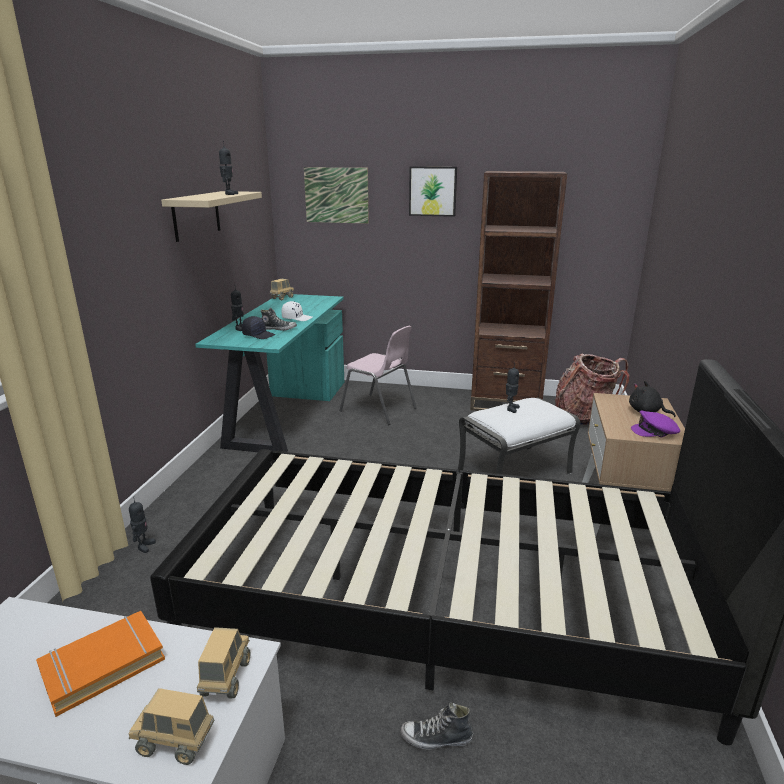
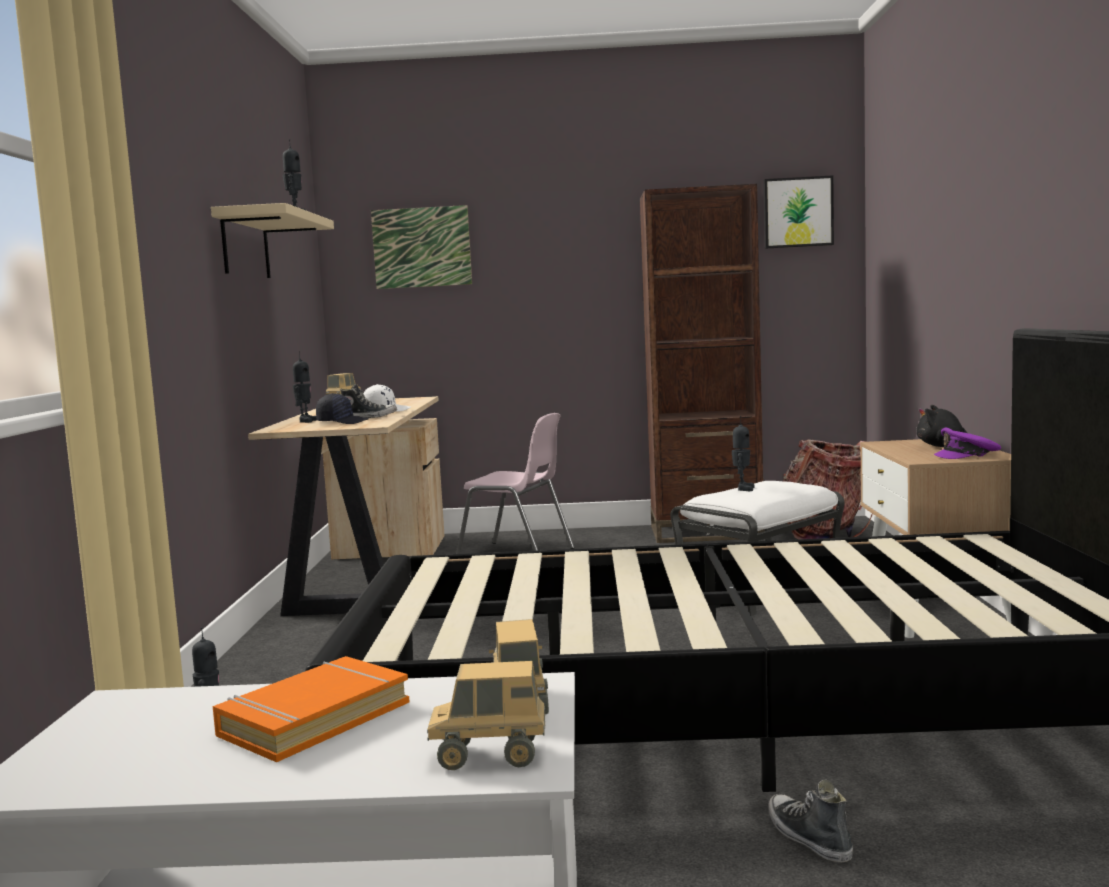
camera: 10 degrees left, 15 degrees down
(286, 412) = (368, 572): turquoise desk -> beige desk
(433, 191) = (564, 232): picture -> picture (797, 212)
(436, 738) = (808, 837): shoe -> shoe turned 75 degrees clockwise

